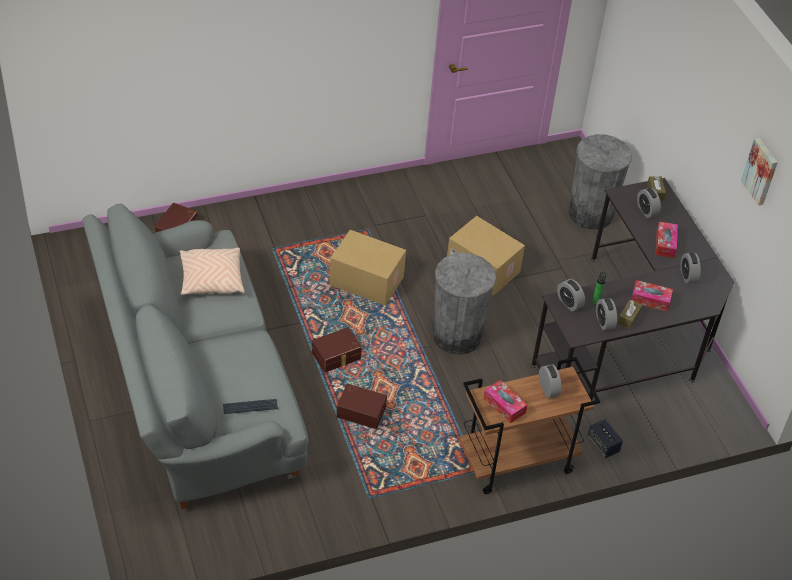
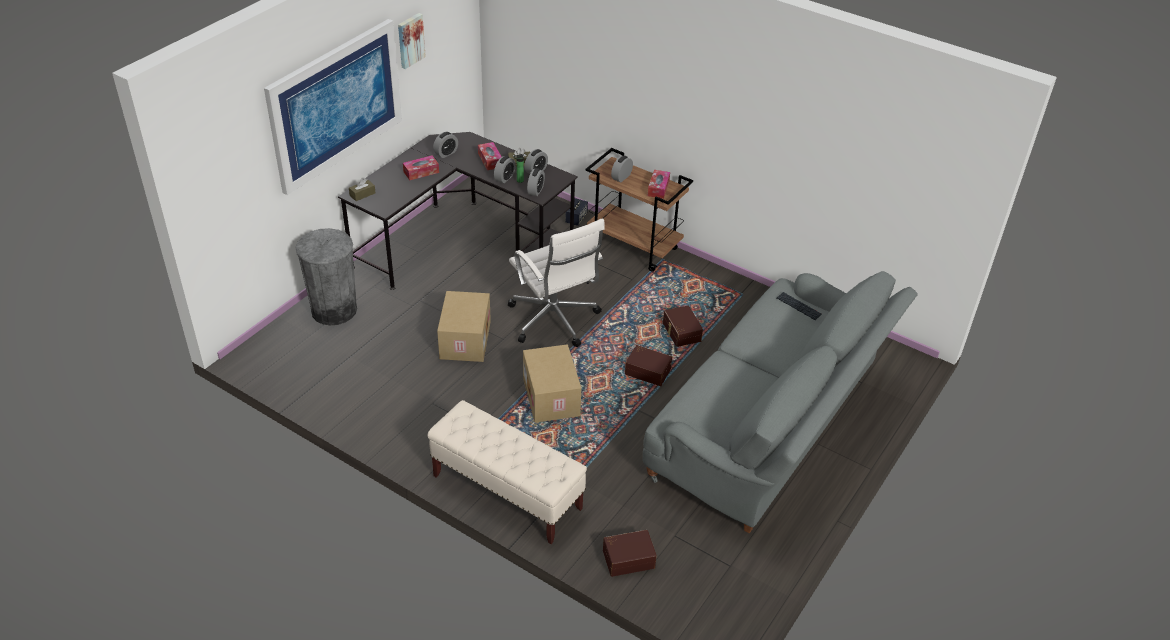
camera: 125 degrees left, 5 degrees down
(211, 279) = (717, 398): beige pillow -> none
(297, 207) = (506, 492): none -> beige bench
(457, 336) = (554, 321): grey trash can -> white office chair
(646, 211) = (391, 191): alarm clock -> alarm clock (504, 178)
(696, 108) = (336, 104): none -> picture

